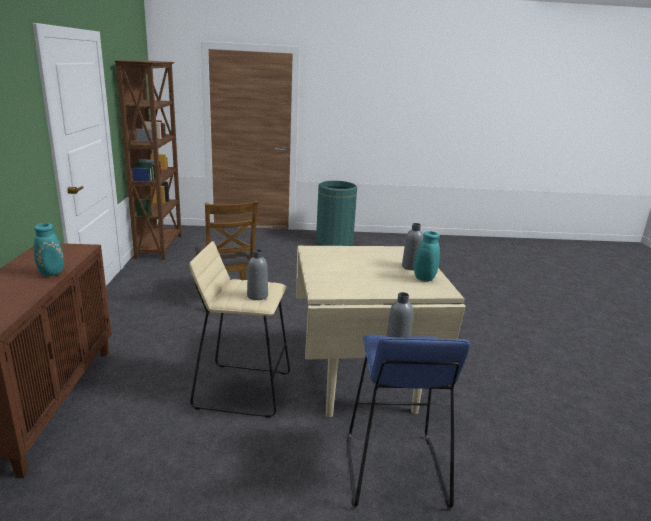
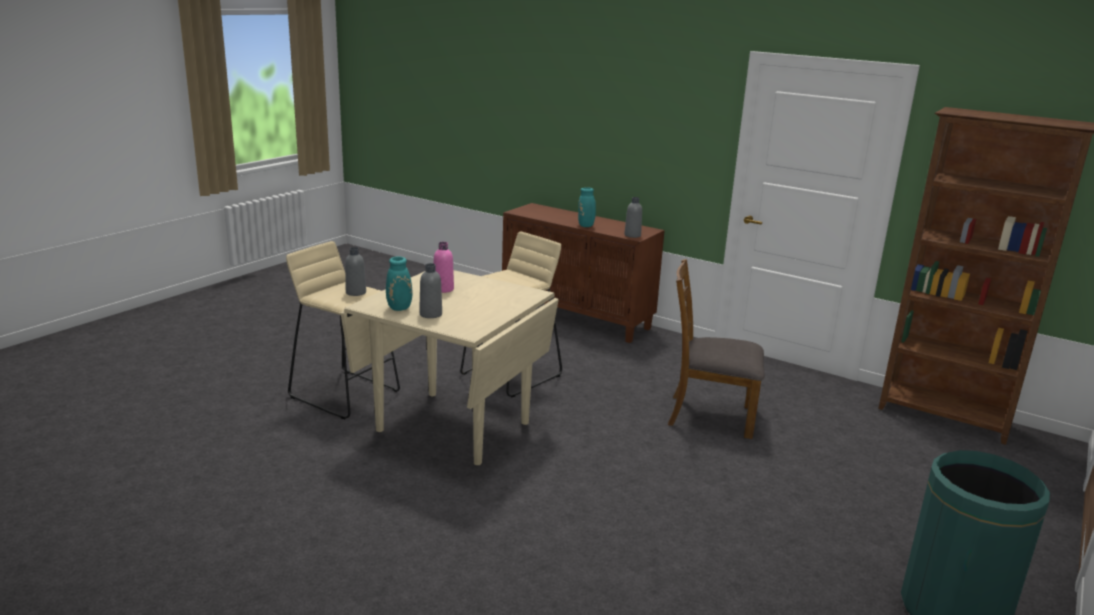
camera: 125 degrees right, 0 degrees up
(257, 296) = (496, 279): grey bottle -> grey bottle (632, 235)
(360, 277) = (443, 289): none -> pink bottle
(394, 471) = (345, 393): blue stool -> beige stool

